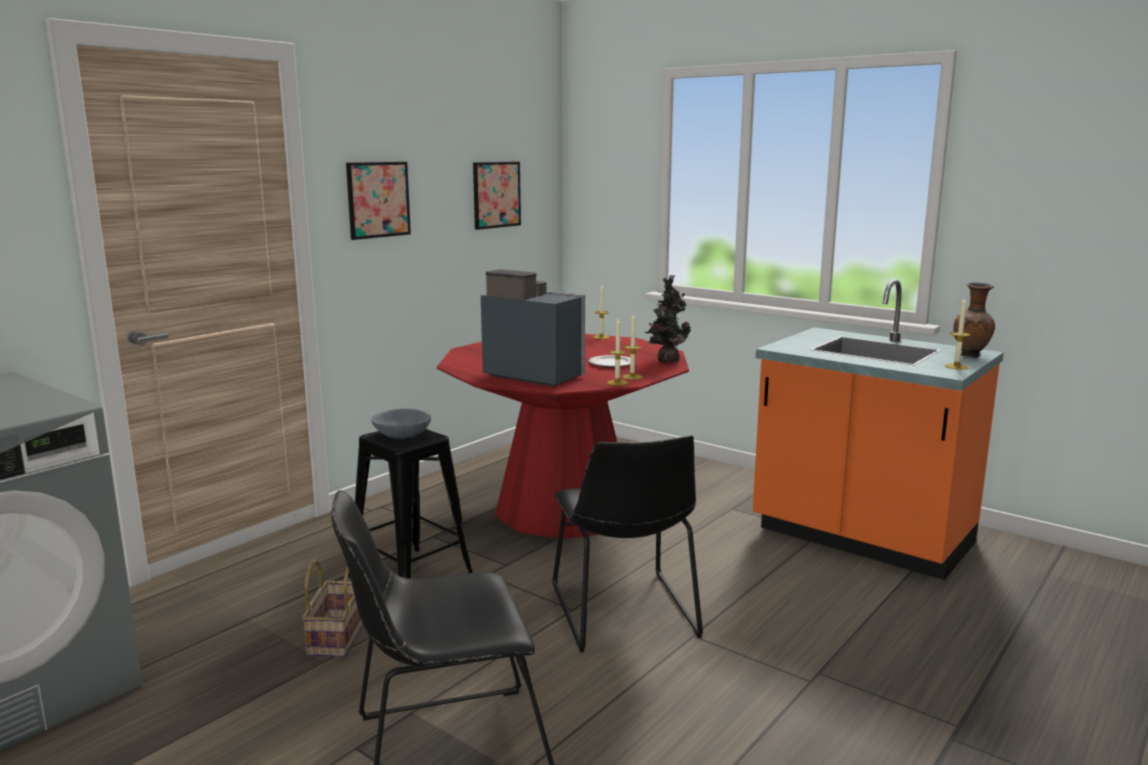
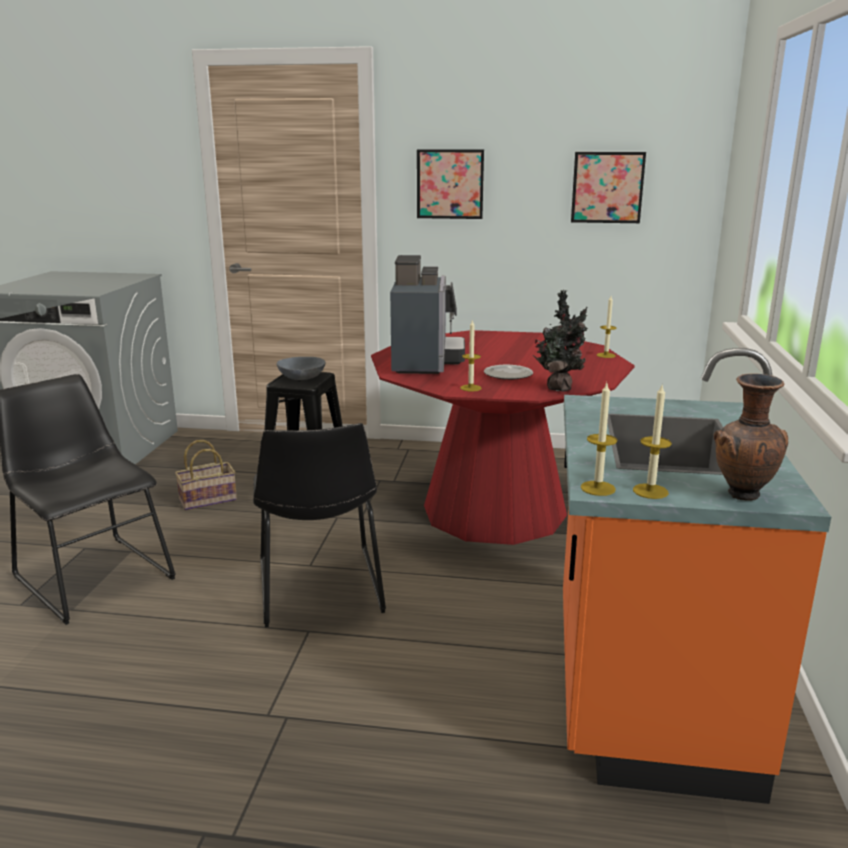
camera: 60 degrees right, 5 degrees up
(617, 383) = (441, 387): candle -> candle (598, 488)
(625, 614) = (320, 589): black chair -> black chair turned 60 degrees counterclockwise

